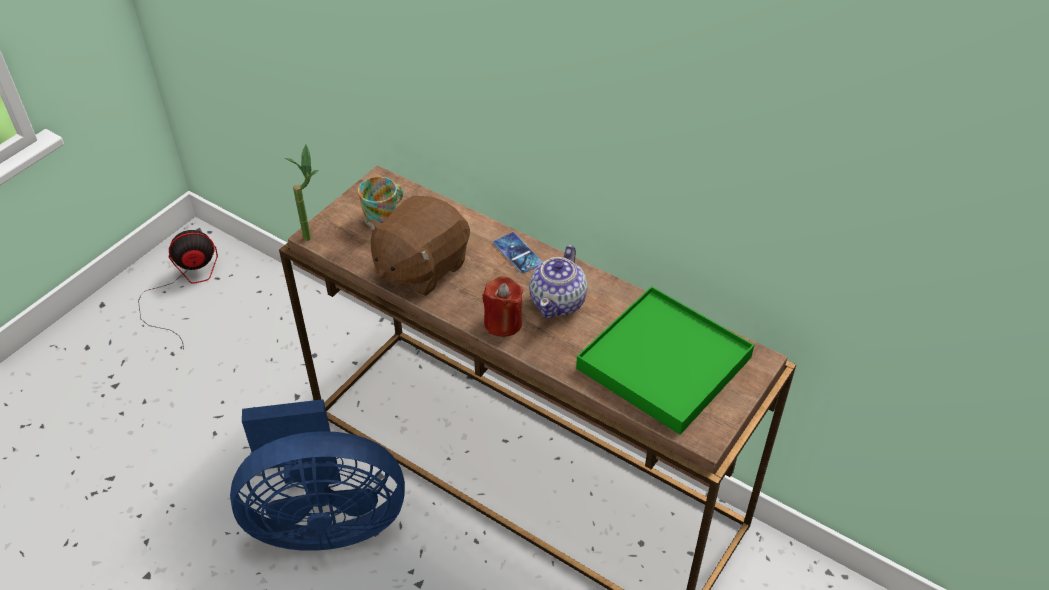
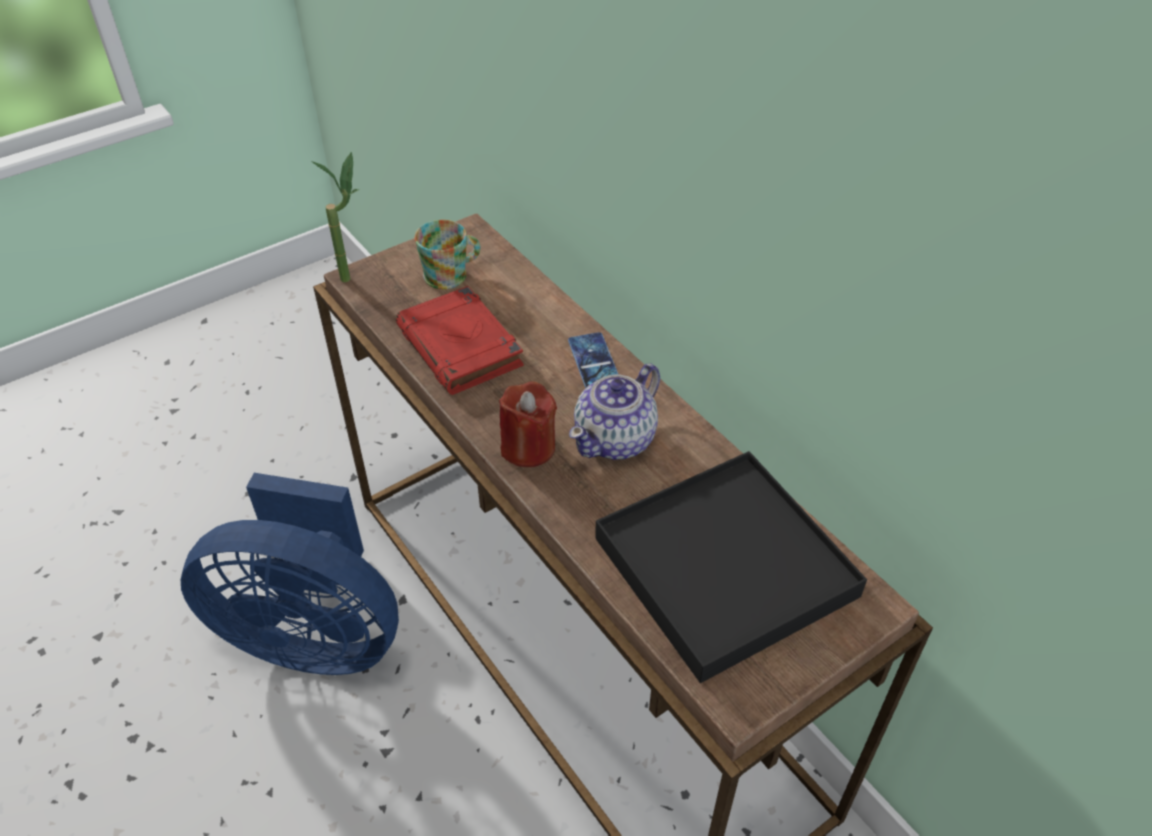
camera: 20 degrees right, 0 degrees up
(184, 286) = (295, 323): fan -> none
(421, 267) = (461, 348): brown plush toy -> red book
(664, 362) = (725, 566): green tray -> black tray

